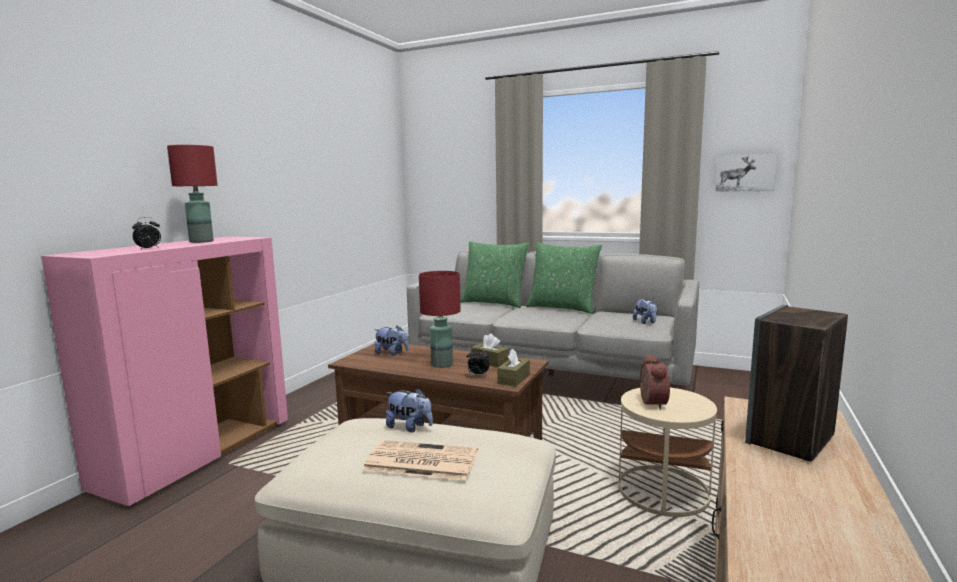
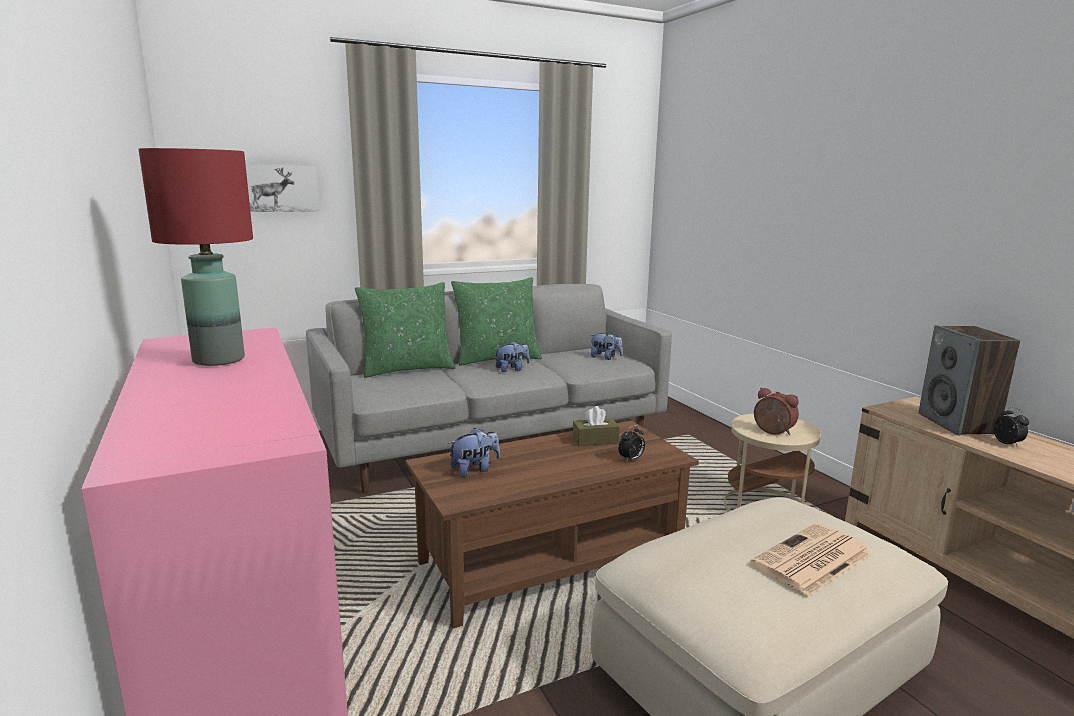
camera: 50 degrees left, 5 degrees up
(149, 249) = (258, 398): alarm clock -> alarm clock (1008, 444)
(409, 427) = (713, 537): plush toy -> plush toy (512, 369)
(442, 364) = (566, 461): red table lamp -> none
(514, 379) = (663, 449): brown tissue box -> none
(745, 173) = (619, 193): picture -> picture (282, 188)

